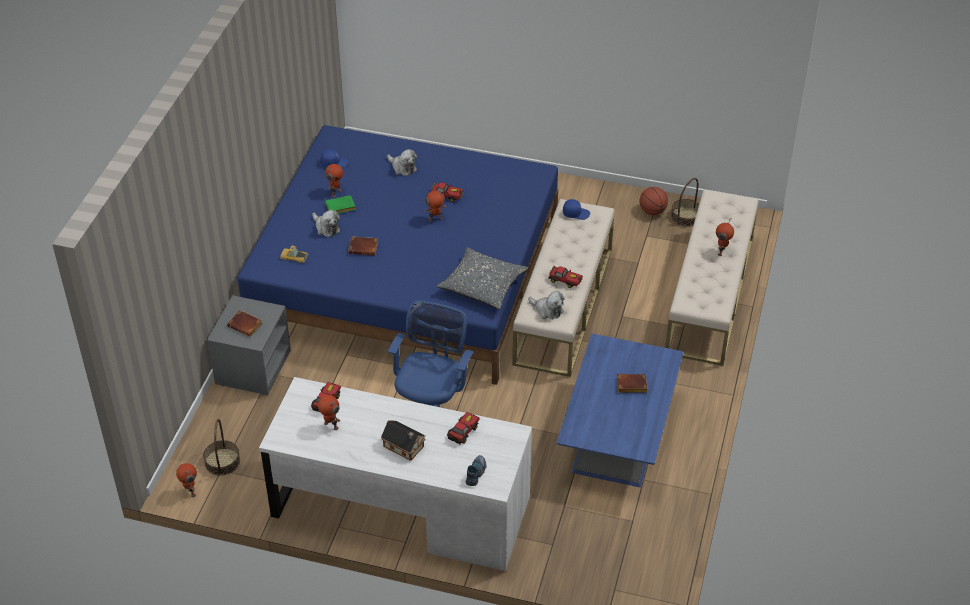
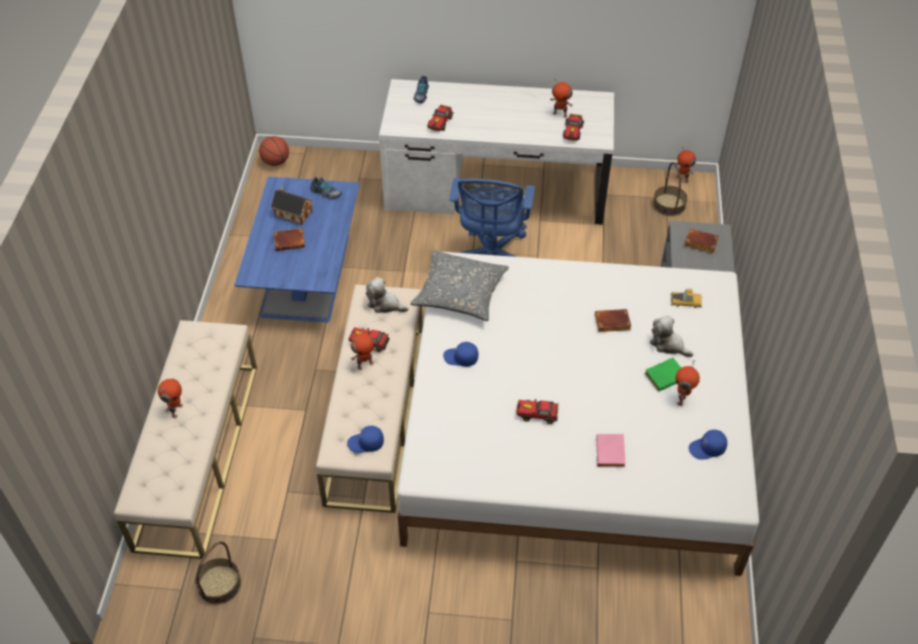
camera: 170 degrees right, 5 degrees up
(402, 167) = (611, 454): plush toy -> pink book
(404, 447) = (488, 106): toy house -> toy house (292, 213)
(406, 275) = (573, 430): blue bed -> white bed
(435, 219) = (540, 375): toy robot -> toy robot (364, 364)
(494, 238) = (460, 358): none -> blue cap
(592, 434) = (326, 193): none -> shoe
(652, 211) = (266, 586): basketball -> basketball (275, 162)

